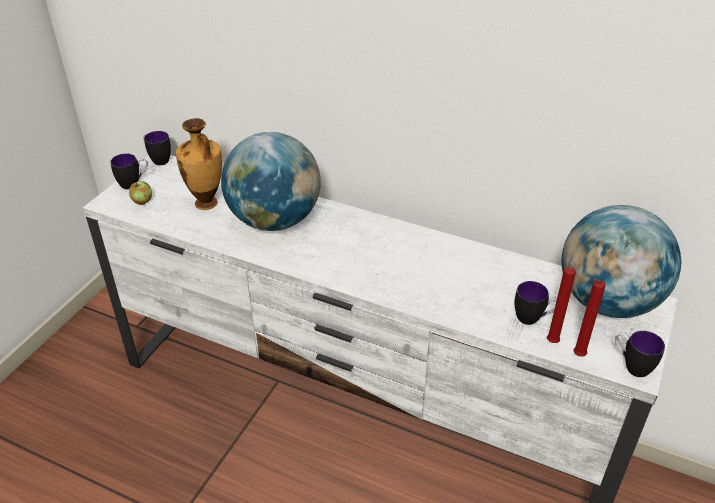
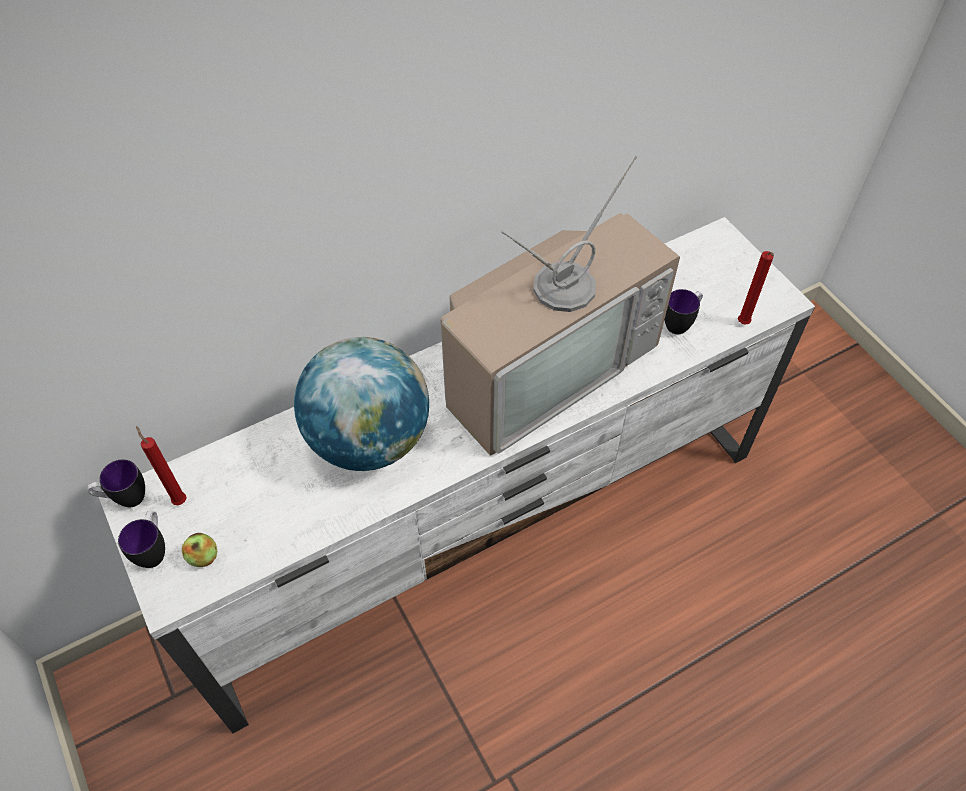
camera: 55 degrees left, 15 degrees up
(206, 204) = (275, 490): vase -> none
(413, 267) = (545, 364): none -> television
(552, 340) = (714, 328): red candle -> red candle (179, 499)
(607, 302) = (697, 262): globe -> none
(631, 366) = (776, 299): mug -> none

